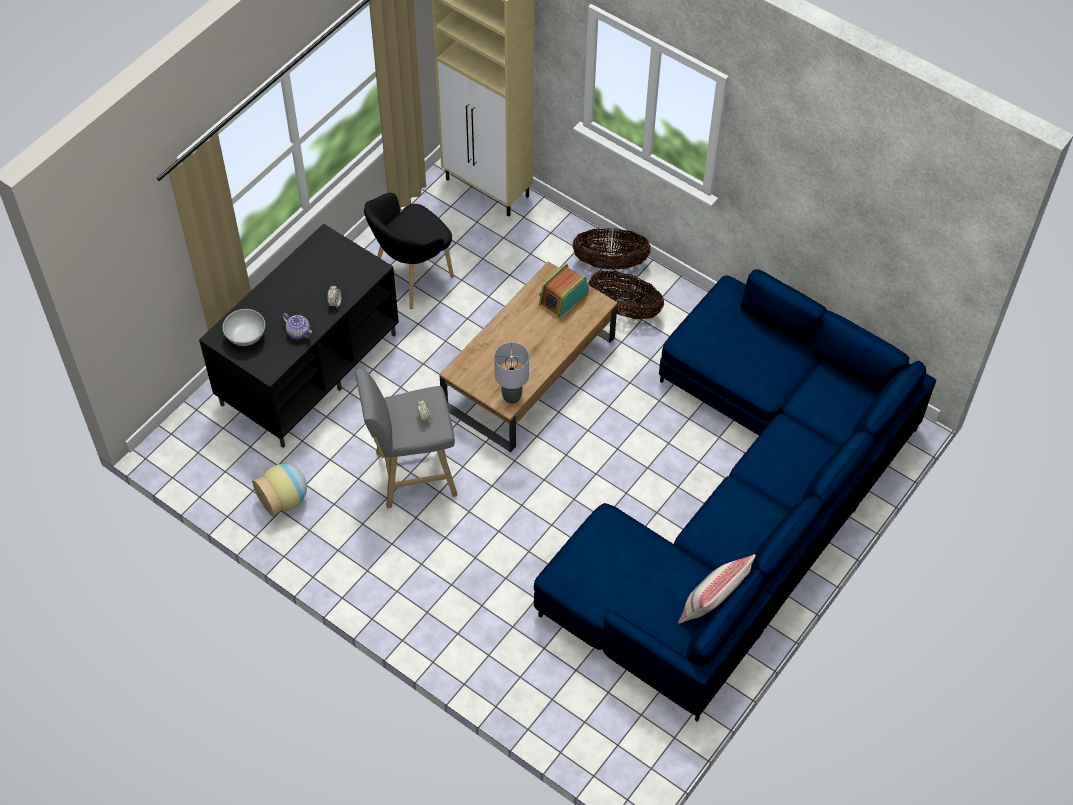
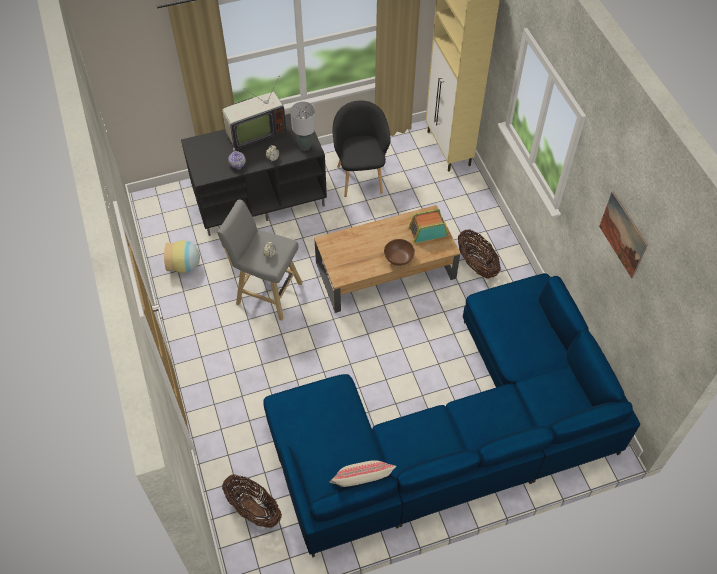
camera: 35 degrees right, 0 degrees up
(246, 337) = (206, 151): white bowl -> none
(285, 283) = (254, 132): none -> television
(411, 277) = (361, 177): black armchair -> black armchair turned 90 degrees clockwise
(511, 397) = (345, 275): grey table lamp -> grey table lamp (305, 146)
(556, 346) = (398, 259): none -> brown bowl
(610, 263) = (489, 231): basket -> basket (253, 509)
(832, 185) = (623, 234): none -> picture

